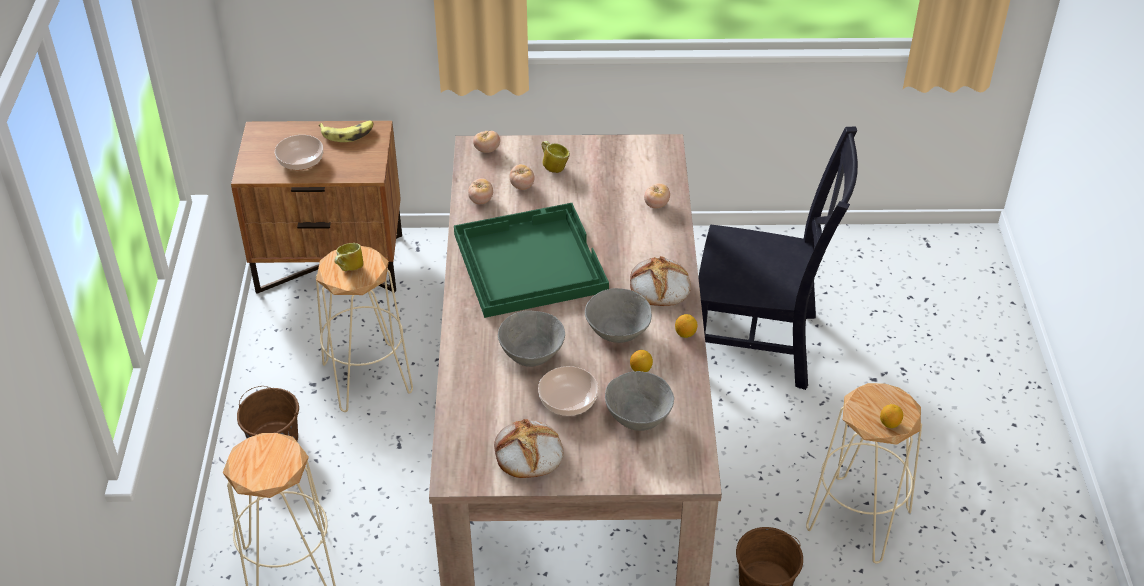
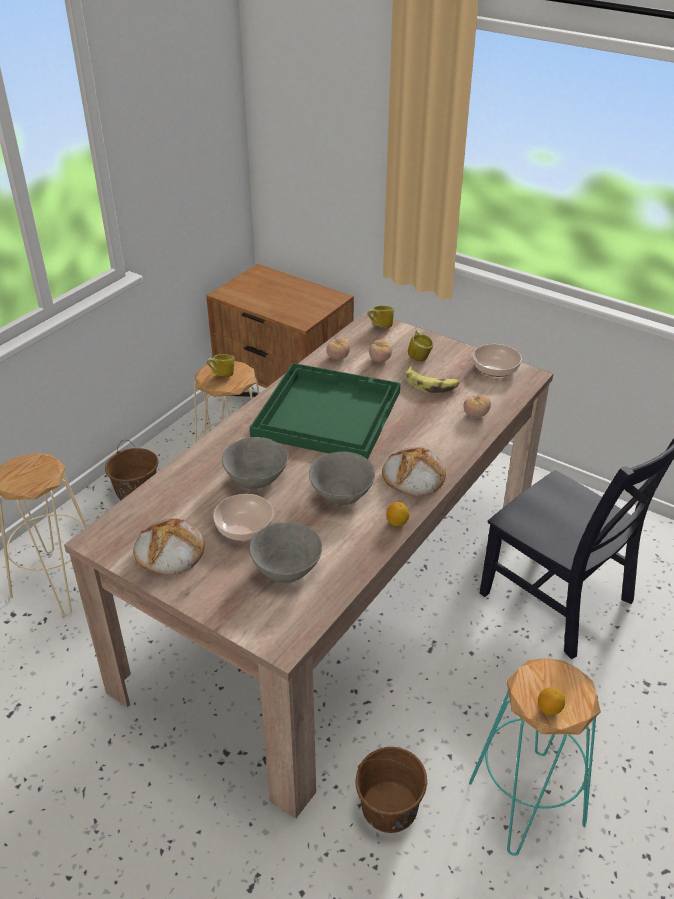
camera: 35 degrees right, 5 degrees down
(301, 161) = (265, 298): bowl -> bowl (496, 369)
(348, 133) = (314, 293): banana -> banana (431, 384)
(487, 150) = (379, 327): tomato -> mug
(641, 369) = (329, 532): lemon -> none
(857, 519) = (525, 801): beige stool -> turquoise stool

